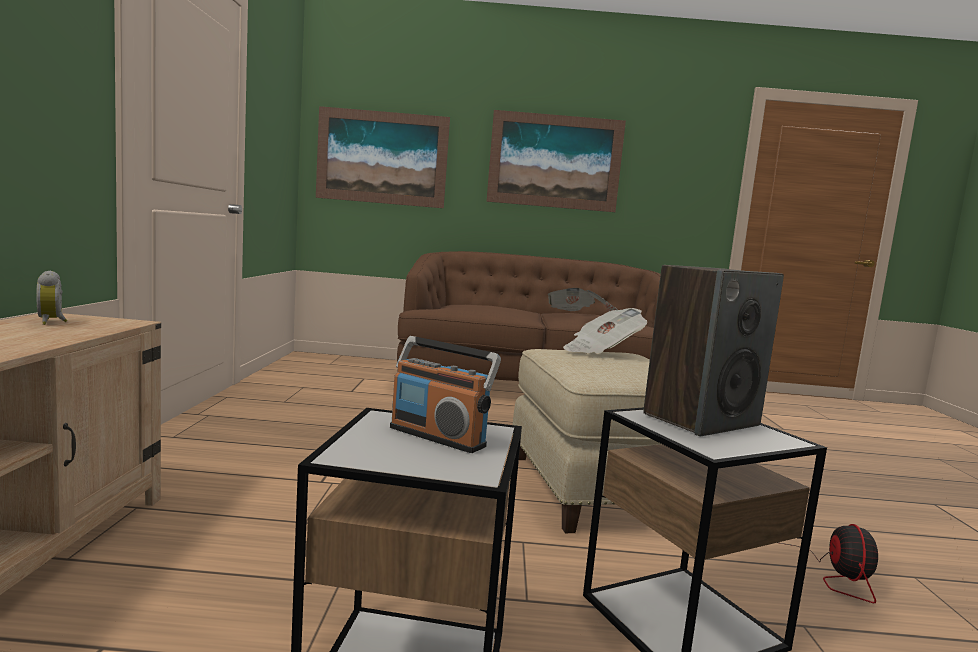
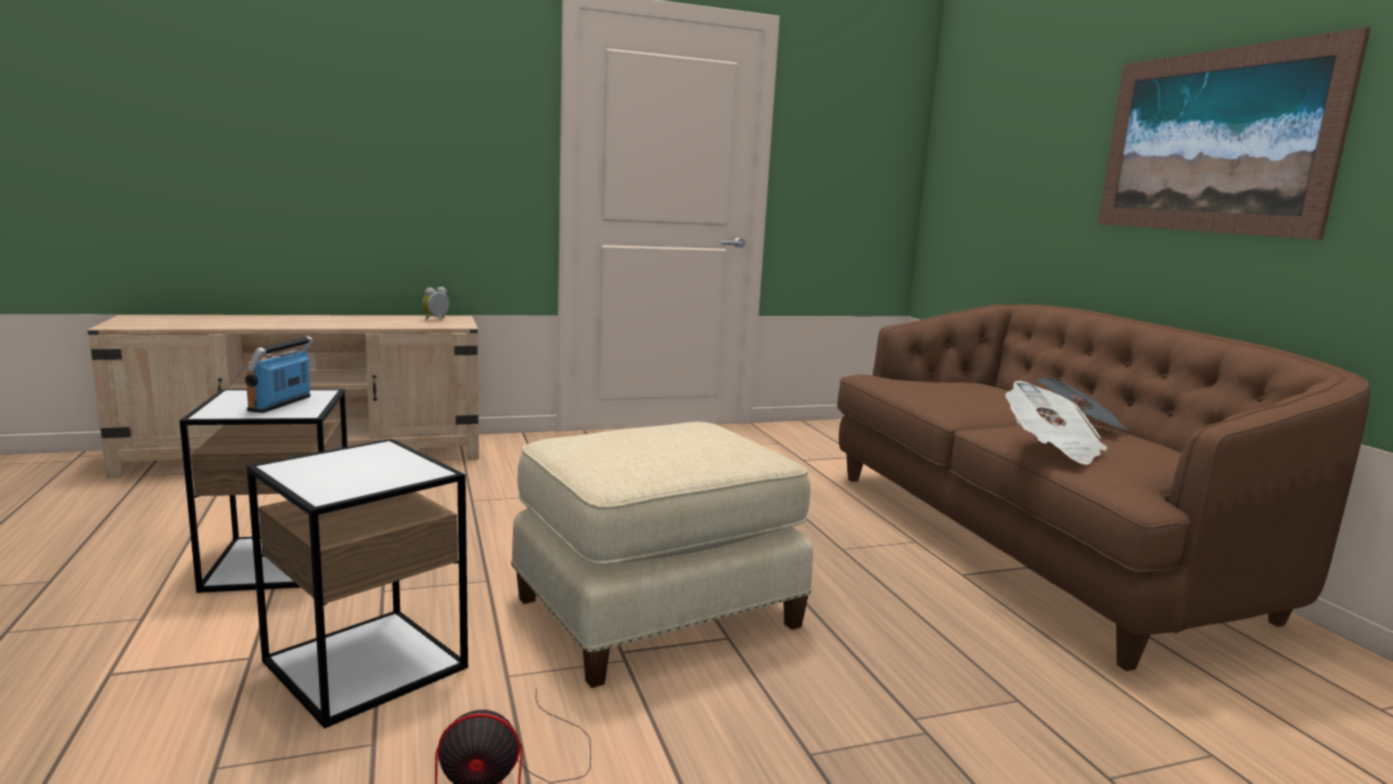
camera: 70 degrees right, 5 degrees up
(382, 158) = (991, 166): picture -> none
(601, 351) = (708, 439): newspaper -> none
(701, 420) = (381, 467): speaker -> none

